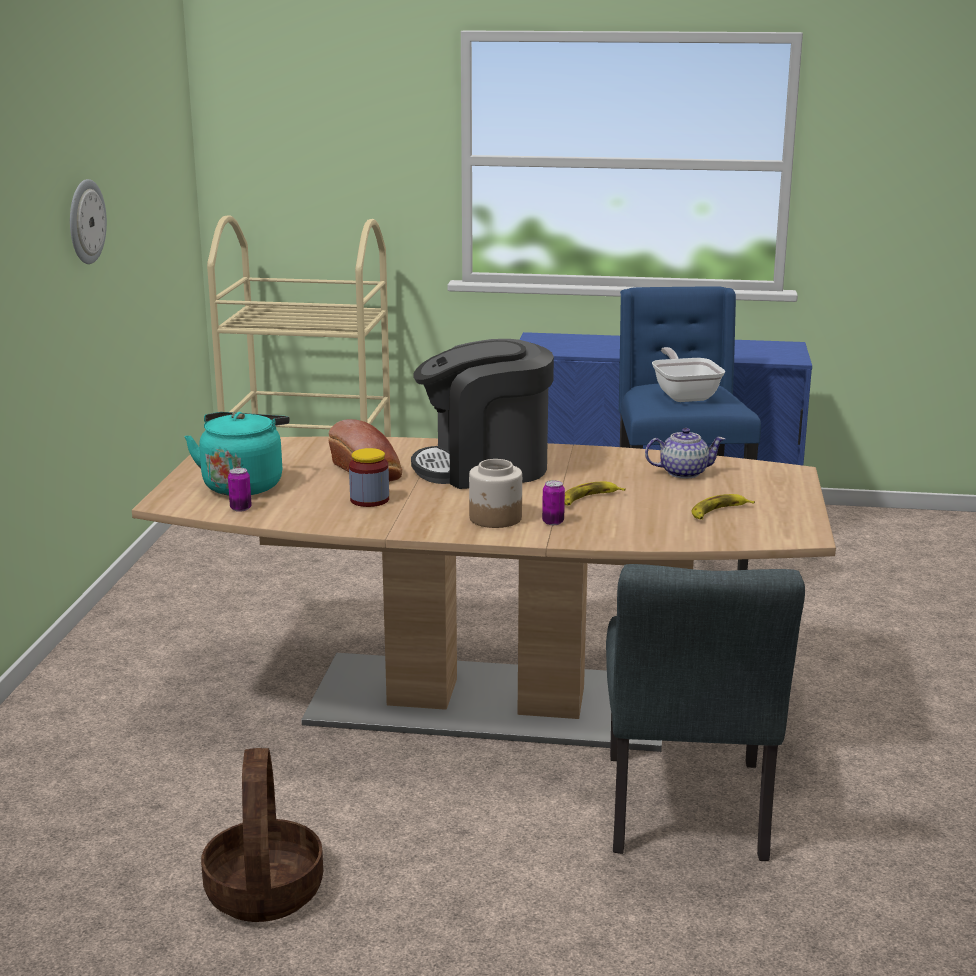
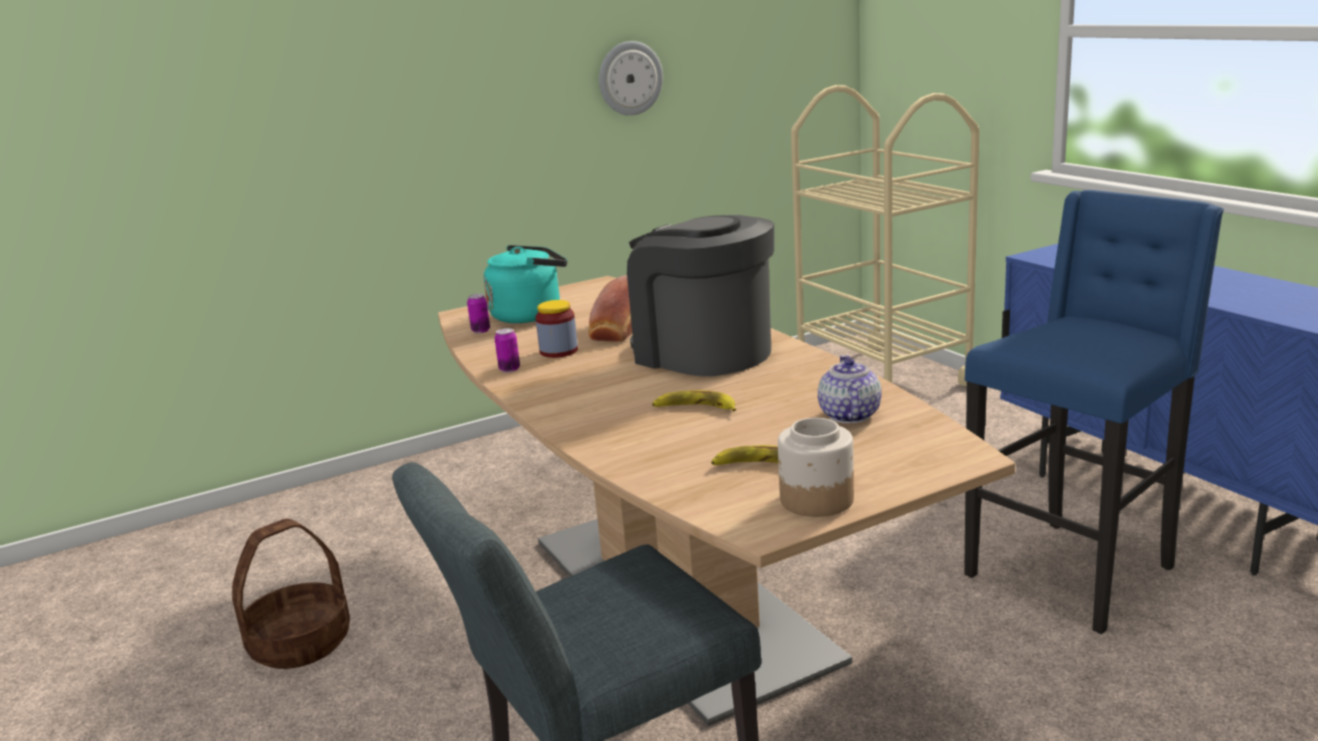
camera: 55 degrees right, 0 degrees up
(495, 518) = (584, 397): jar -> jar (816, 500)
(553, 522) = (610, 417): can -> can (509, 369)
(683, 473) = (848, 415): teapot -> teapot turned 135 degrees counterclockwise
(684, 395) = (1082, 337): frying pan -> none

